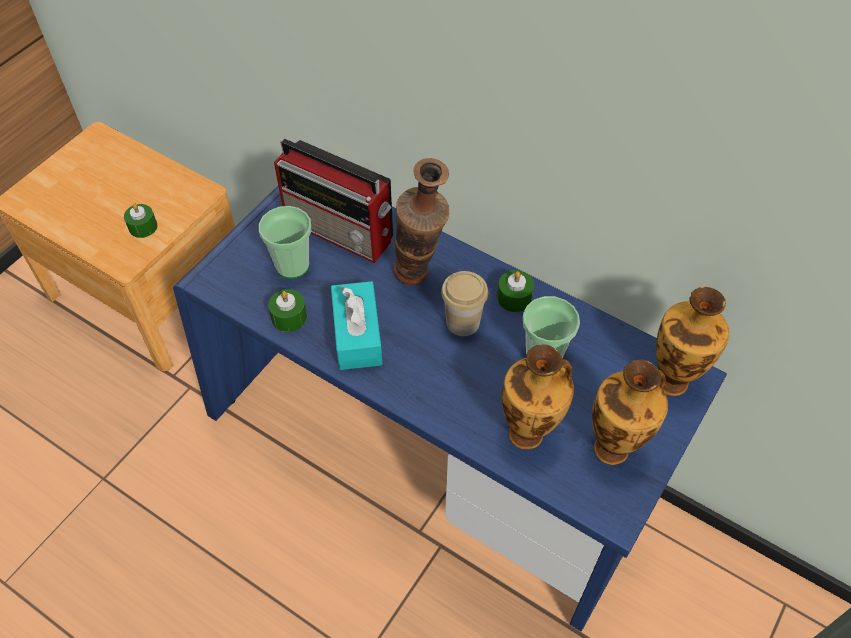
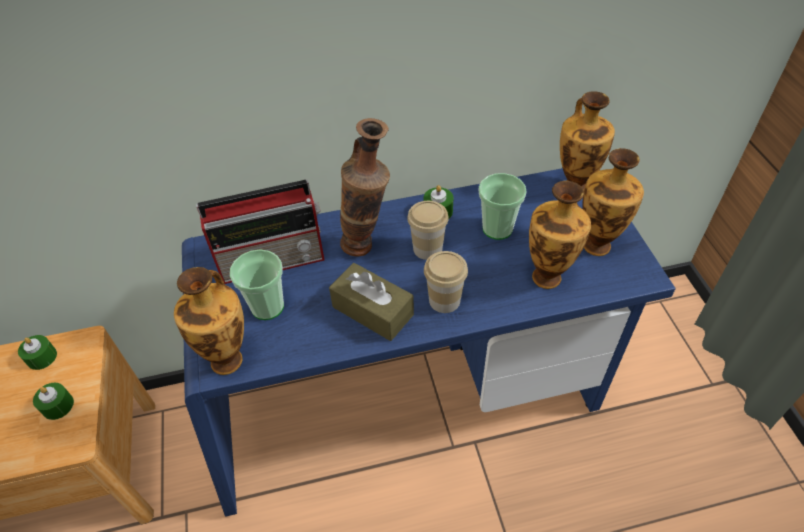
camera: 45 degrees left, 5 degrees down
(224, 282) = (229, 359): none -> vase
(289, 317) = (310, 340): green candle -> green candle (42, 357)
(357, 335) = (372, 310): turquoise tissue box -> brown tissue box
(419, 376) = (444, 300): none -> cup

